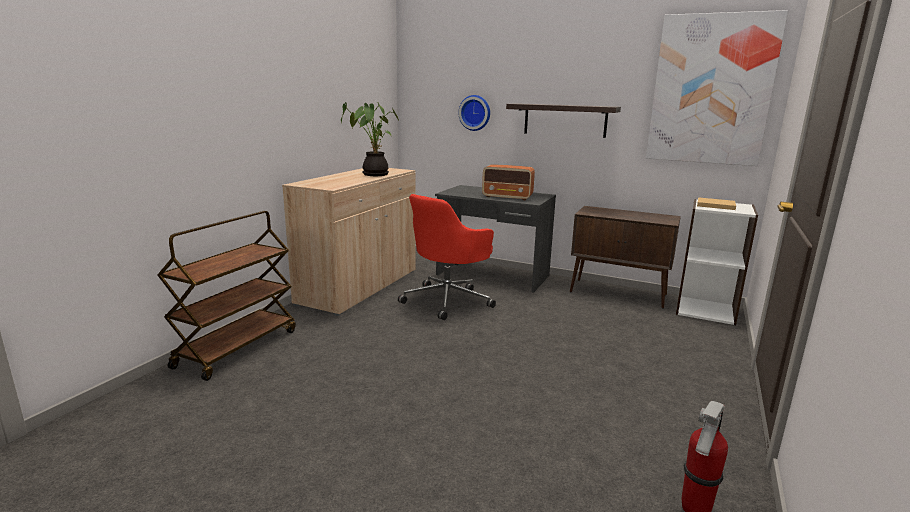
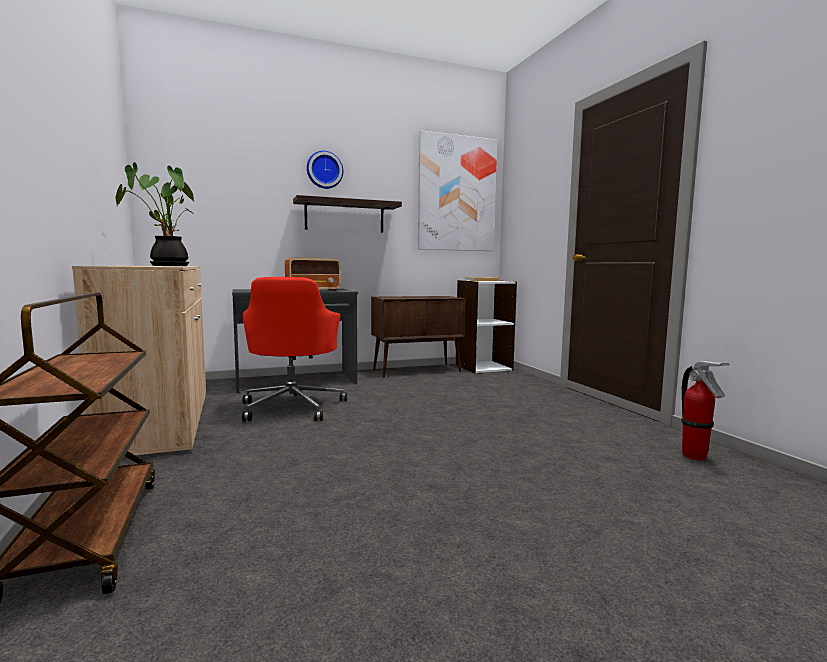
camera: 45 degrees left, 10 degrees down
(475, 113) = (245, 207): wall clock -> wall clock (324, 170)

